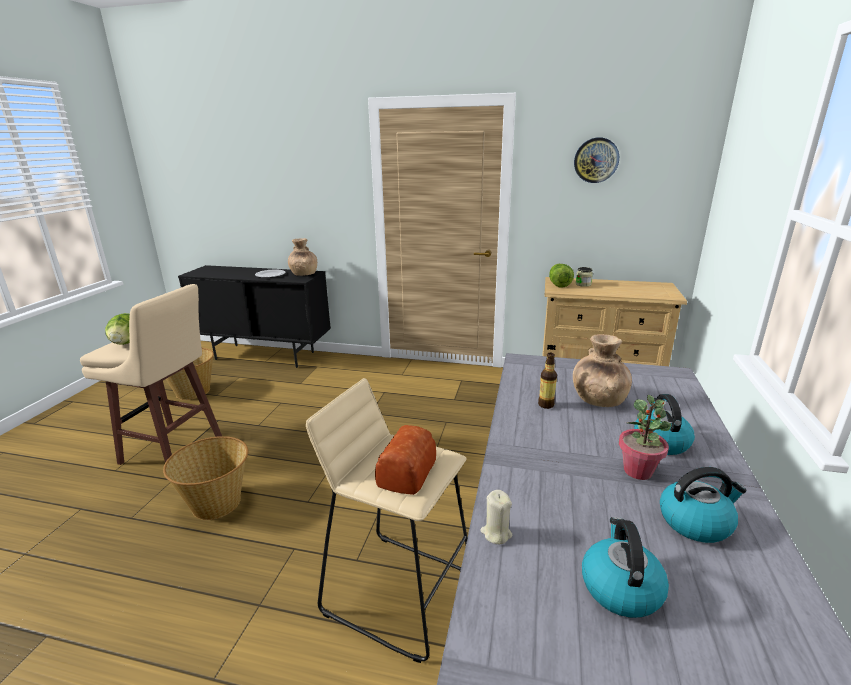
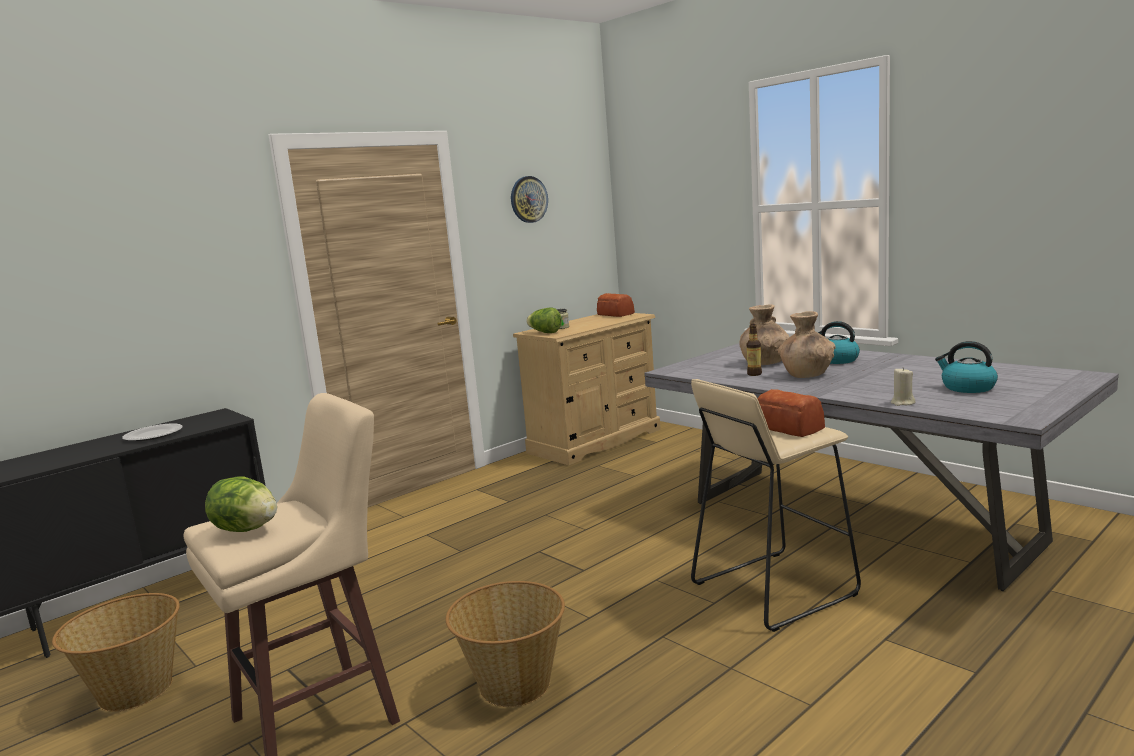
camera: 55 degrees left, 10 degrees down
(303, 274) = (207, 418): brown vase -> brown vase (806, 375)
(638, 471) = (864, 369): potted plant -> none
(660, 288) = (615, 314): none -> bread
(695, 522) = (923, 368): kettle -> none

